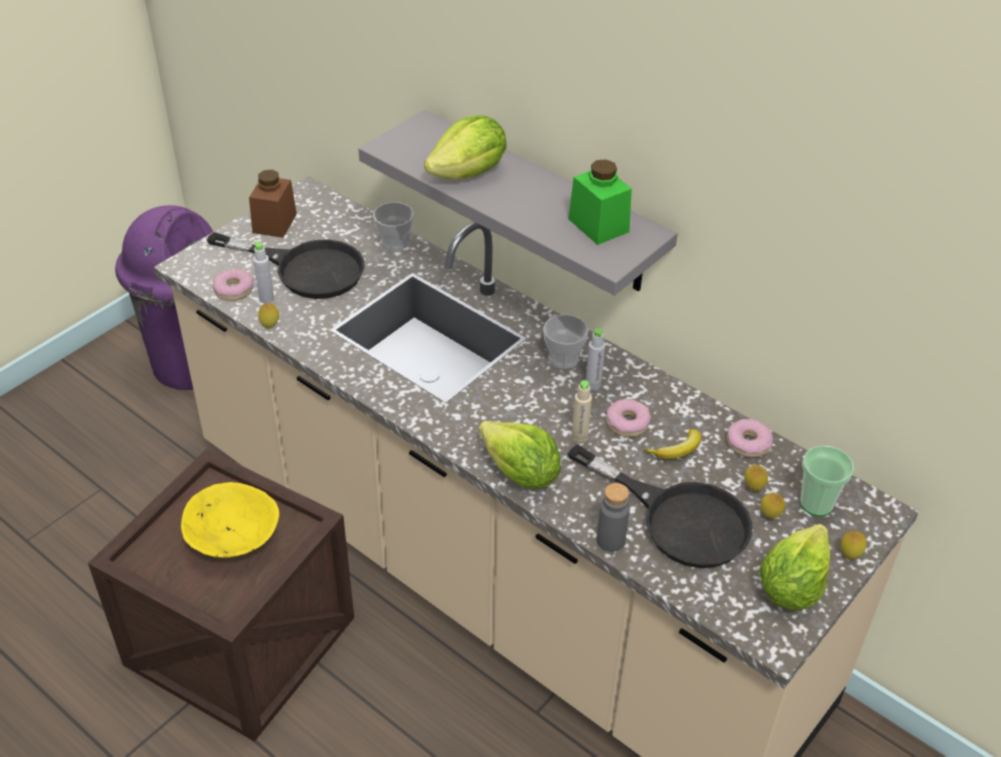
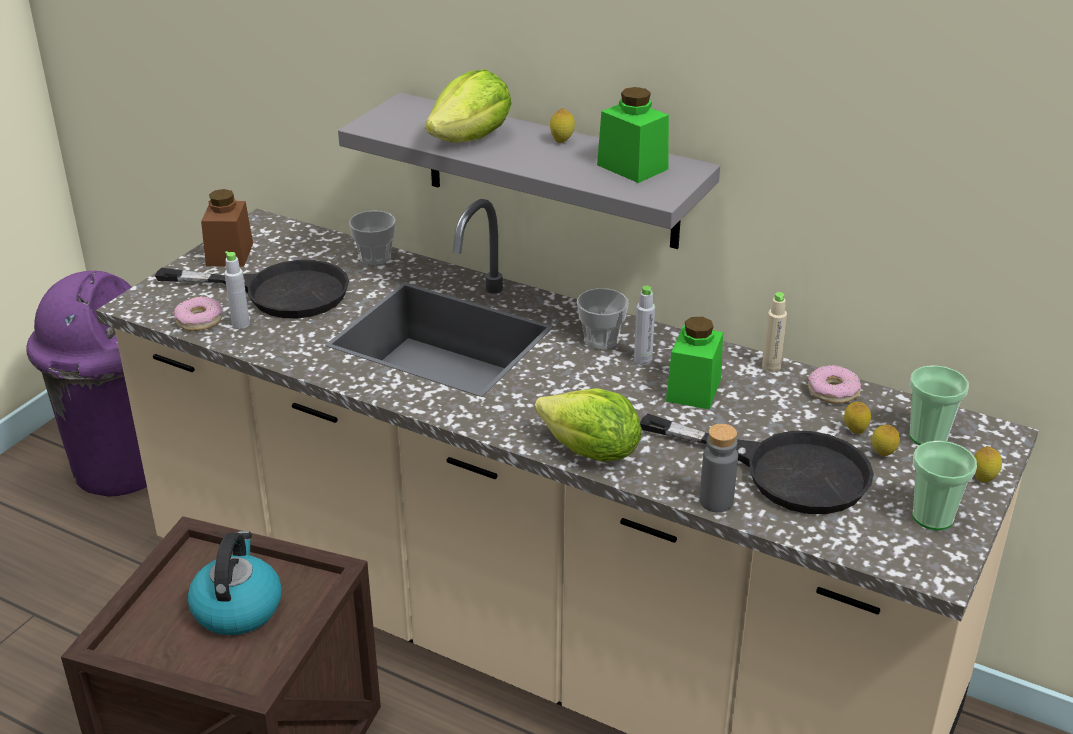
camera: 10 degrees left, 10 degrees down
(232, 540) = (237, 608): yellow bowl -> kettle
(270, 326) = (253, 349): lemon -> lemon (562, 141)
(579, 437) = (645, 410): beige bottle -> beige bottle (771, 367)
(627, 423) = (693, 390): donut -> green jar
(677, 450) = (758, 408): banana -> none
(791, 586) = (932, 517): lettuce -> cup

